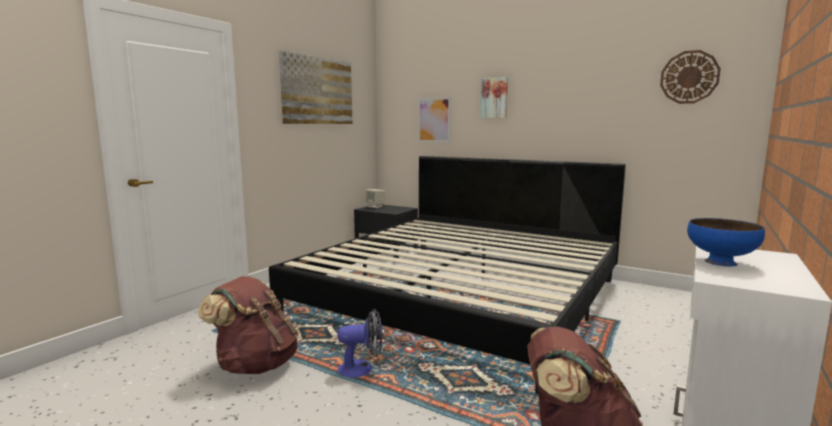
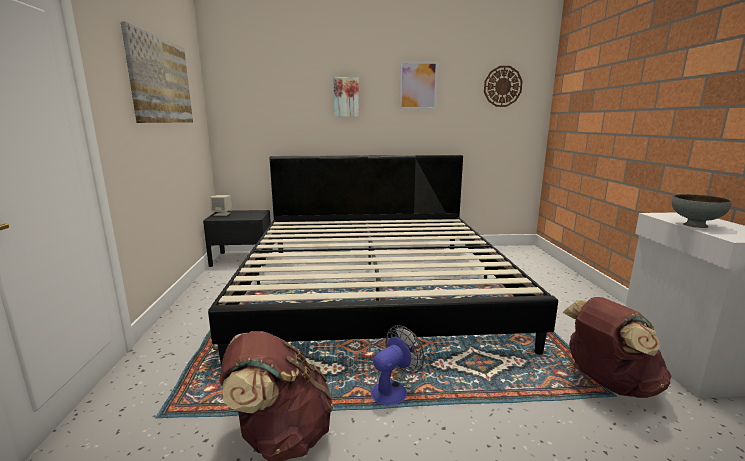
camera: 35 degrees left, 5 degrees up
(434, 120) = (281, 118): picture -> picture (418, 85)
(721, 262) = (695, 225): blue bowl -> grey bowl

